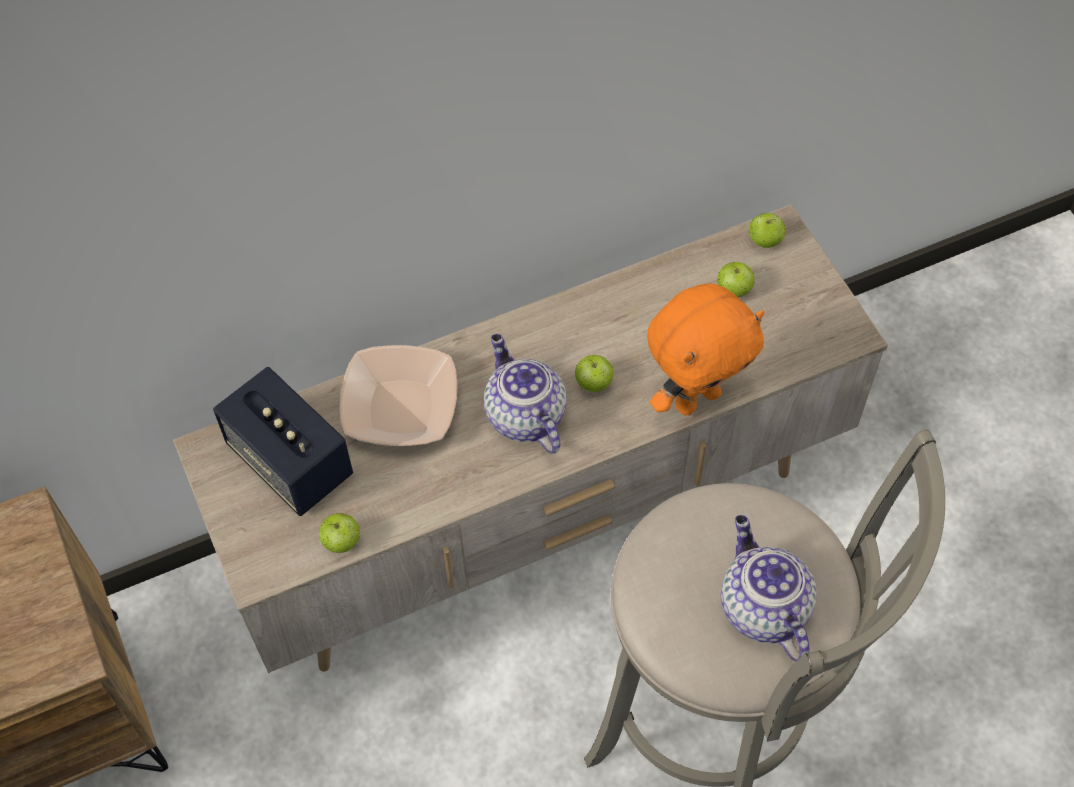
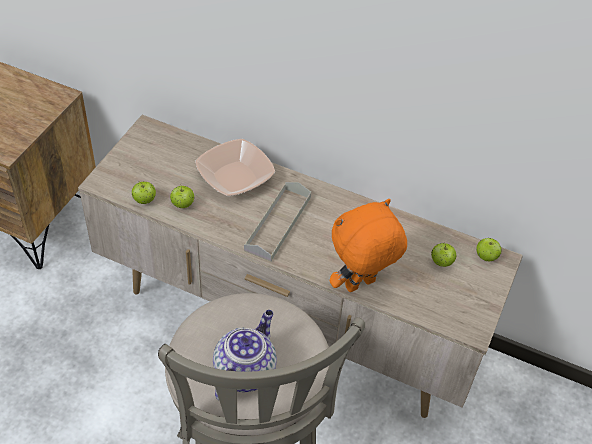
camera: 45 degrees right, 10 degrees down
(290, 461) = (168, 158): speaker -> none
(523, 415) = (278, 223): teapot -> grey tray
(593, 383) = (324, 239): apple -> apple (182, 205)
(696, 398) = (360, 286): orange plush toy -> orange plush toy turned 135 degrees clockwise

